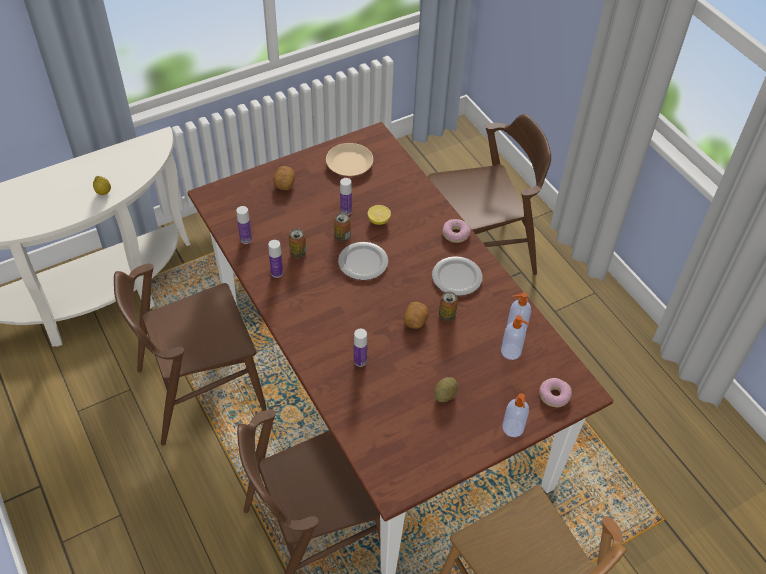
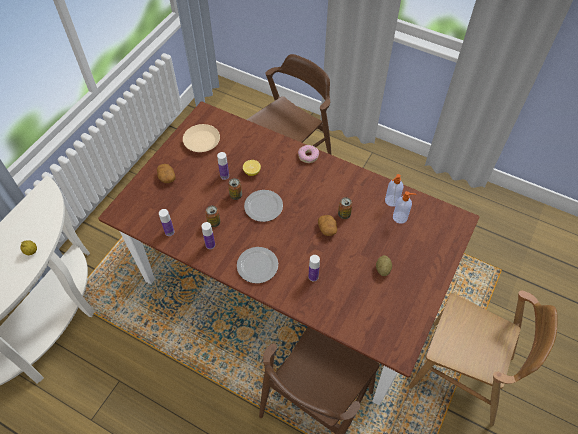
camera: 30 degrees left, 5 degrees up
(200, 389) = (170, 351): brown chair -> none
(457, 277) = (331, 185): plate -> plate (258, 265)
(513, 429) = (439, 268): soap dispenser -> none
(554, 395) = (445, 232): donut -> none

